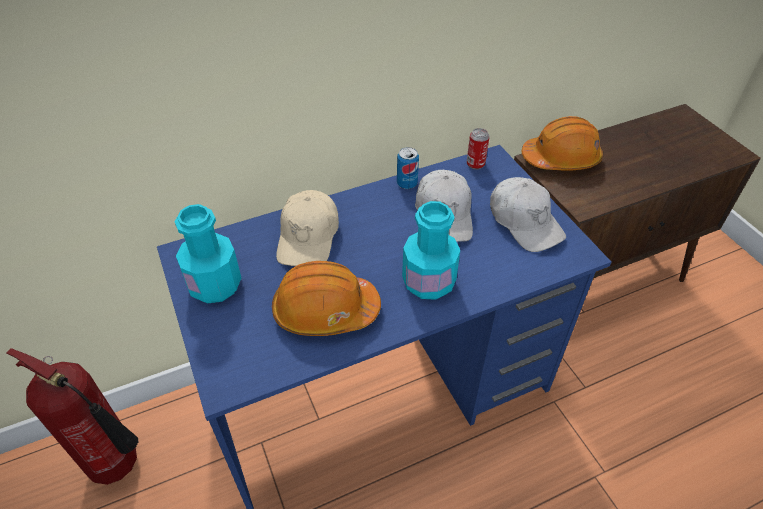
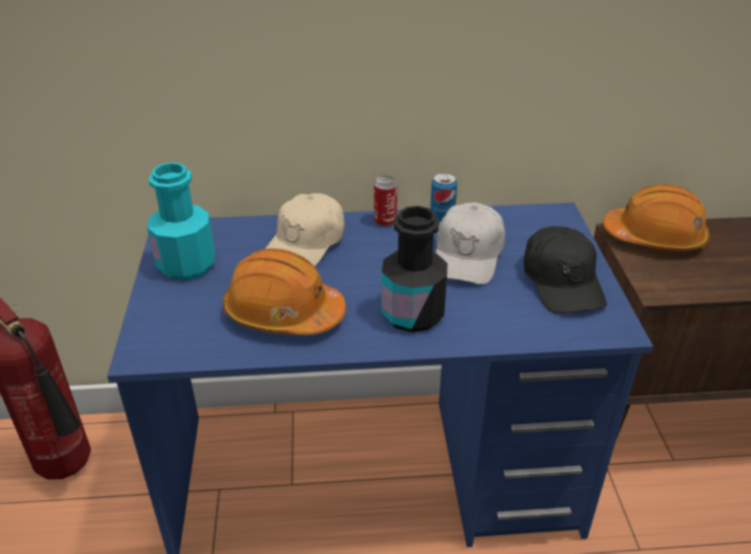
camera: 20 degrees right, 10 degrees down
(428, 282) = (413, 314): turquoise bottle -> black bottle
(475, 164) = (533, 215): can -> can (385, 221)
(525, 222) = (562, 282): white cap -> black cap

